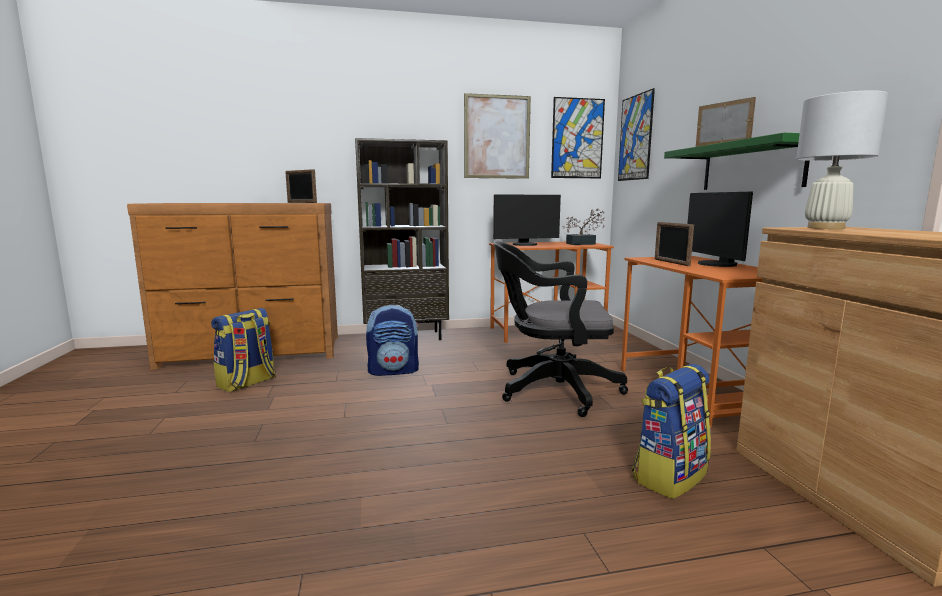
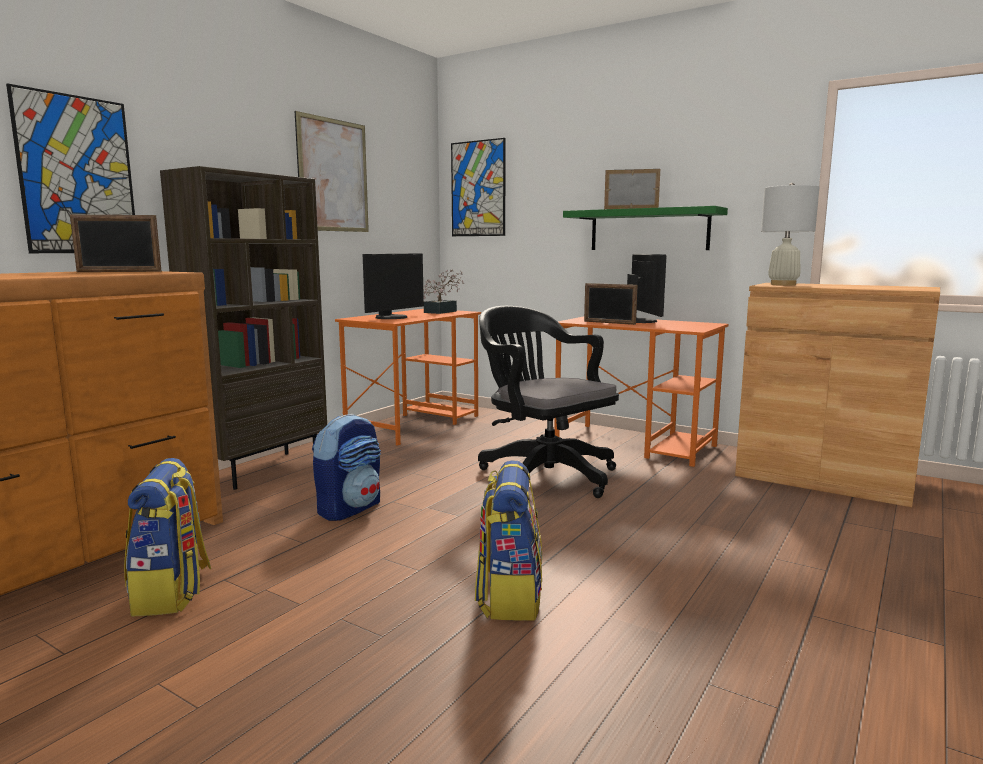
camera: 45 degrees left, 0 degrees up
(552, 390) = (543, 475): black office chair -> black office chair turned 90 degrees clockwise
(577, 138) = (409, 184): picture -> picture (77, 175)
(669, 476) = (738, 504): backpack -> backpack (509, 597)
(715, 264) = (641, 321): monitor -> monitor turned 135 degrees counterclockwise

